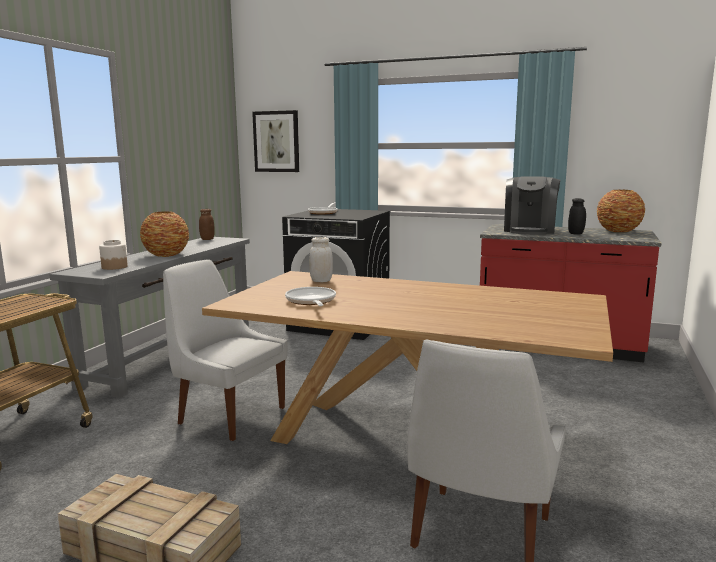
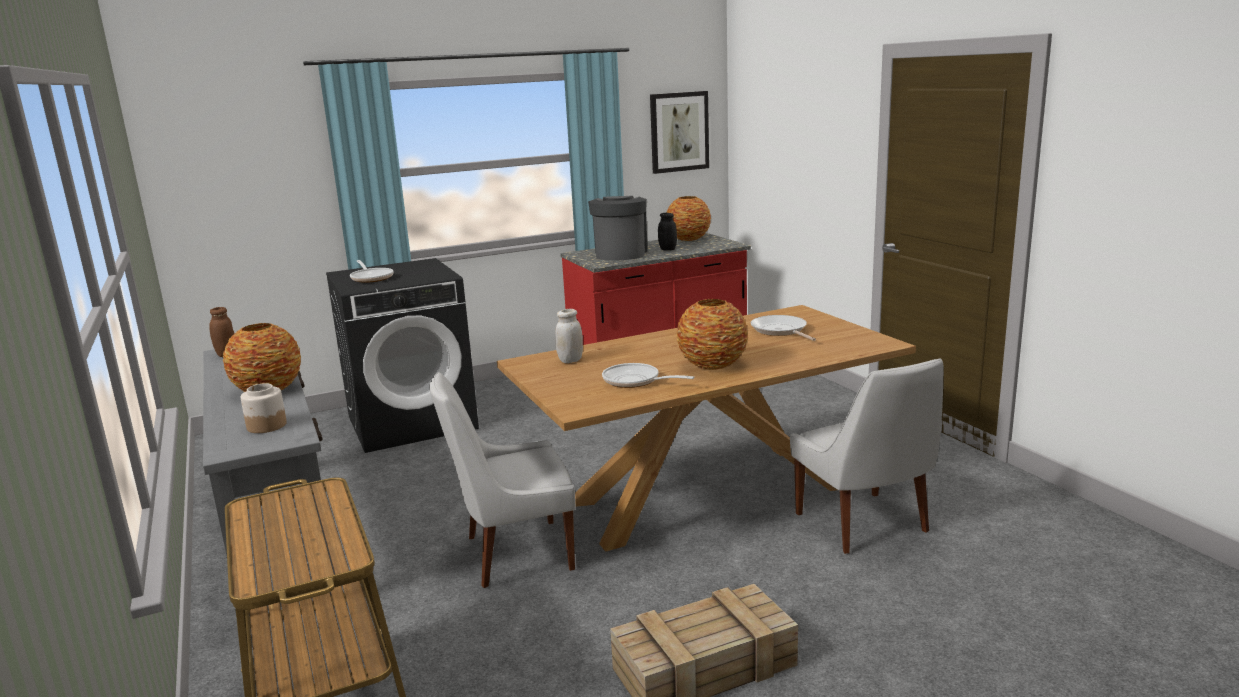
camera: 45 degrees left, 5 degrees up
(276, 141) = (220, 181): picture -> picture (679, 132)
(387, 308) = (712, 365): none -> vase
(518, 305) = (780, 330): none -> frying pan
(529, 230) = (620, 254): coffee machine -> coffee machine turned 150 degrees counterclockwise

